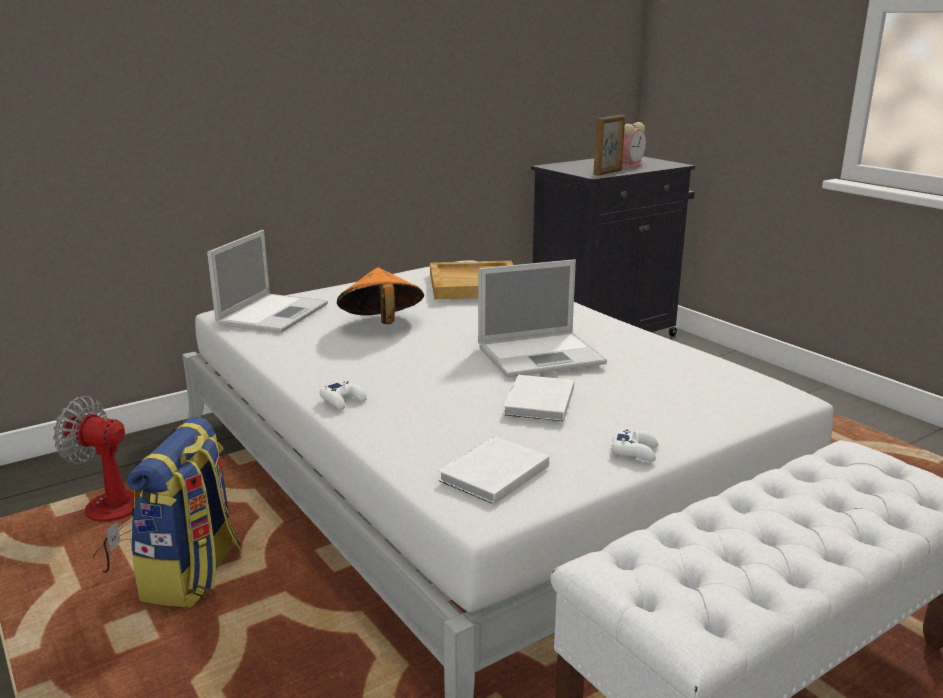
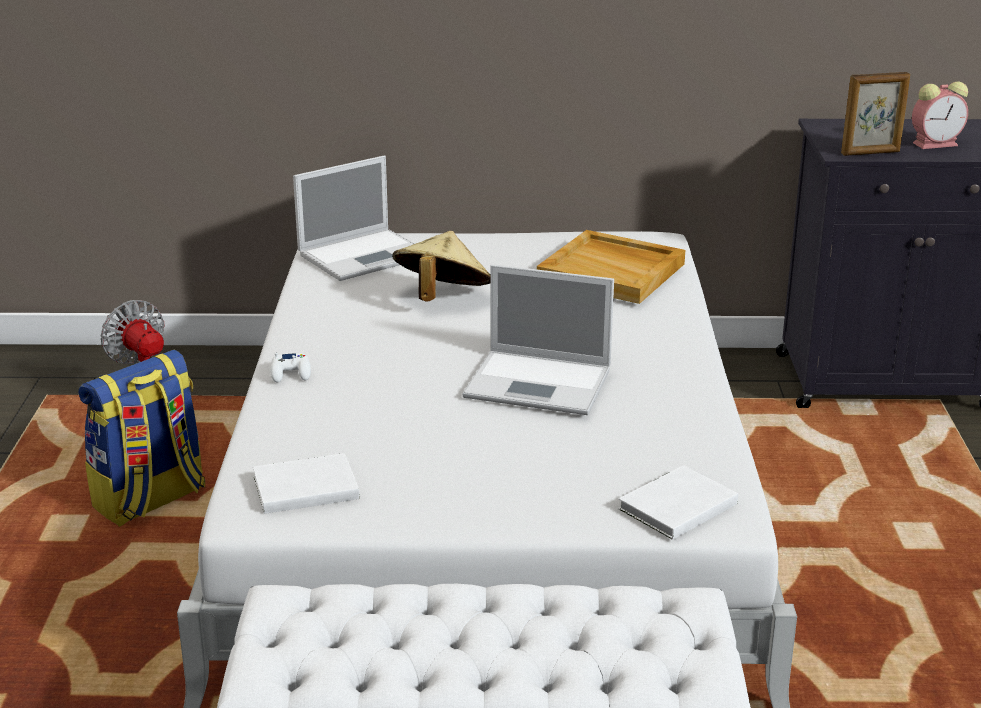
camera: 35 degrees right, 5 degrees up
(381, 324) = (441, 298): orange hat -> beige hat
(538, 402) = (450, 434): white book -> white book (674, 507)
(635, 451) = (459, 514): white game controller -> none

